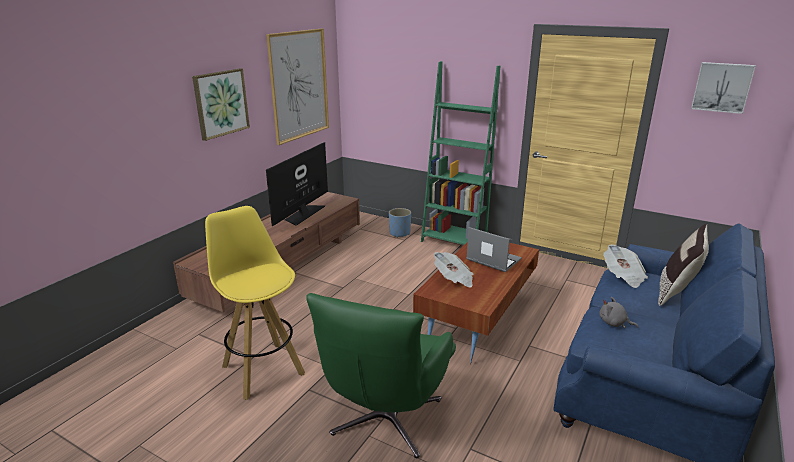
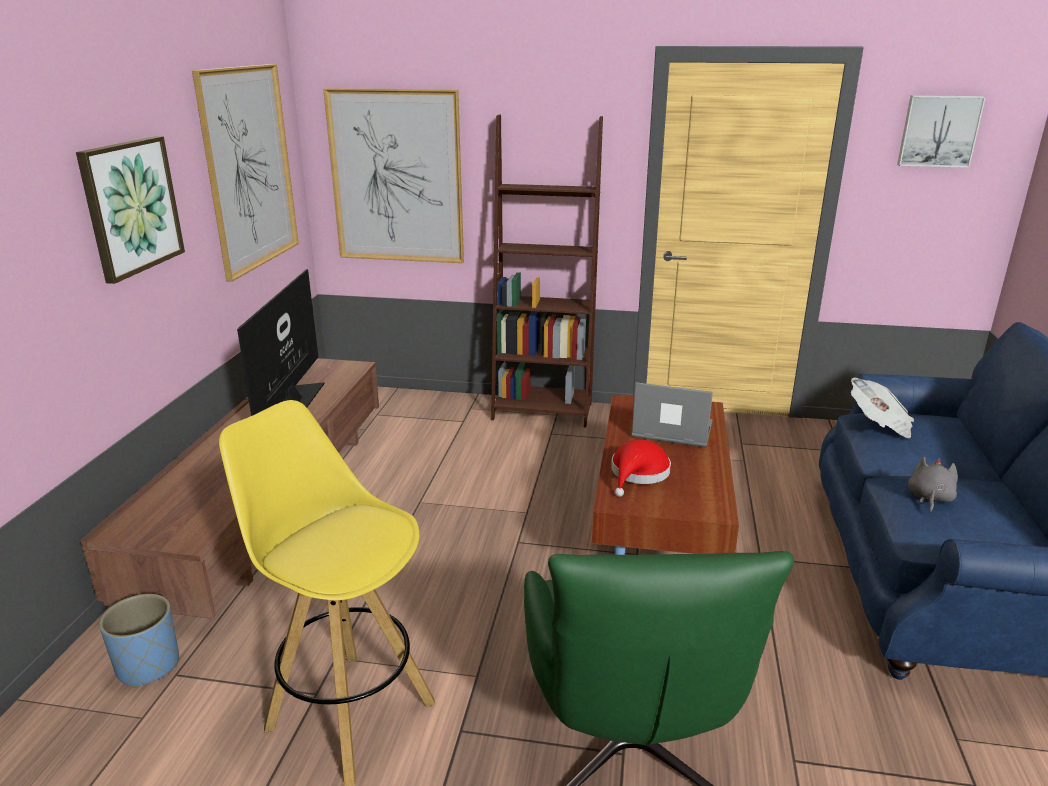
camera: 20 degrees left, 0 degrees up
(385, 94) = (396, 177): none -> picture
(399, 233) = (449, 411): blue planter -> blue planter (148, 666)
(454, 241) = (542, 411): green bookcase -> brown bookcase
(454, 279) = (638, 474): newspaper -> red hat
(614, 323) = (929, 498): grey plush toy -> grey plush toy turned 105 degrees clockwise
(676, 293) = (964, 436): pillow -> none

